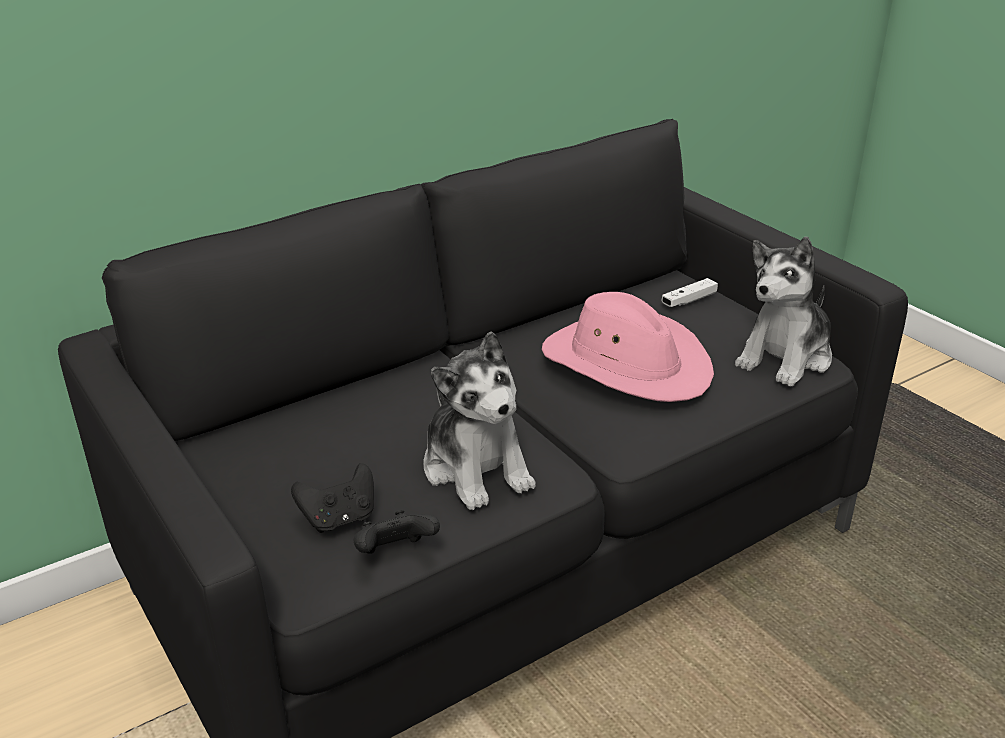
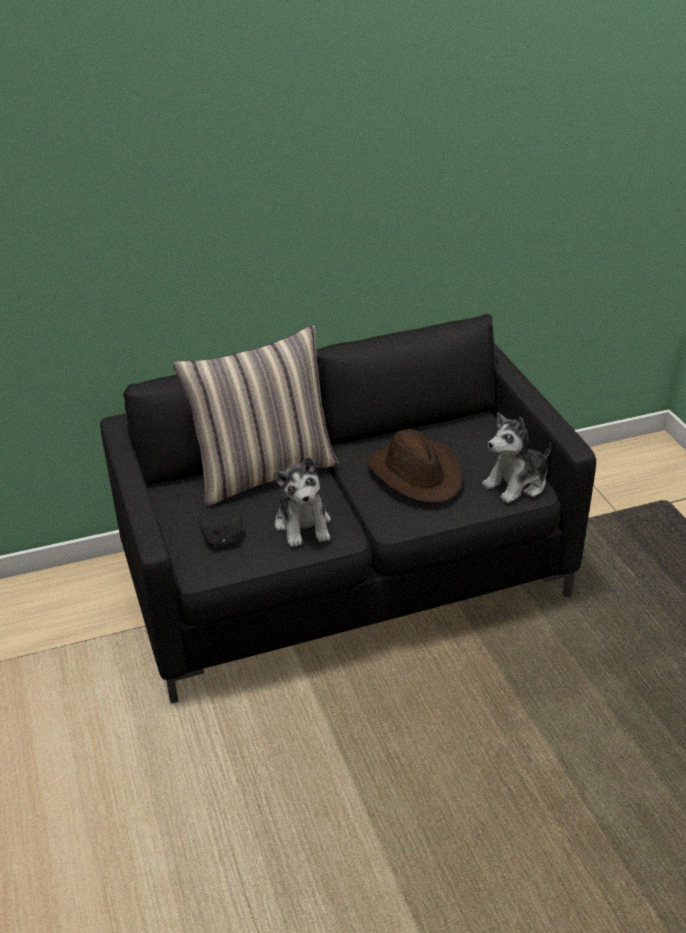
camera: 15 degrees right, 5 degrees up
(372, 394) = (264, 471): none -> pillow
(395, 553) = (244, 563): black game controller -> none
(626, 363) = (416, 474): pink hat -> brown hat
(689, 300) = (478, 435): white game controller -> none

